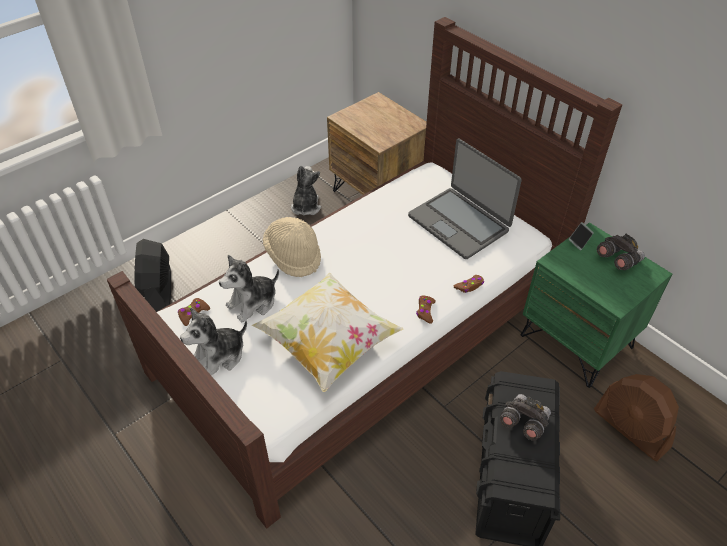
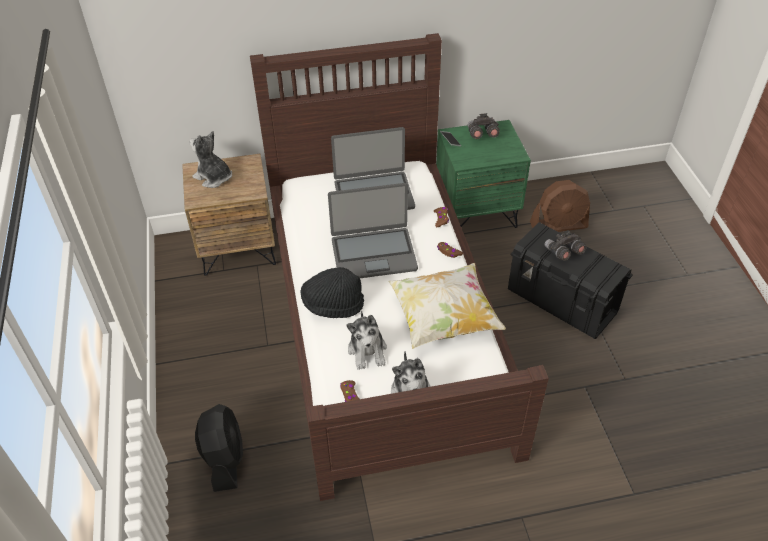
camera: 60 degrees left, 0 degrees up
(159, 292) = (224, 458): black fan -> black fan turned 120 degrees counterclockwise
(294, 256) = (332, 305): beige hat -> black hat
(306, 207) = (207, 303): plush toy -> plush toy (213, 177)
(378, 256) = (373, 254): none -> laptop

